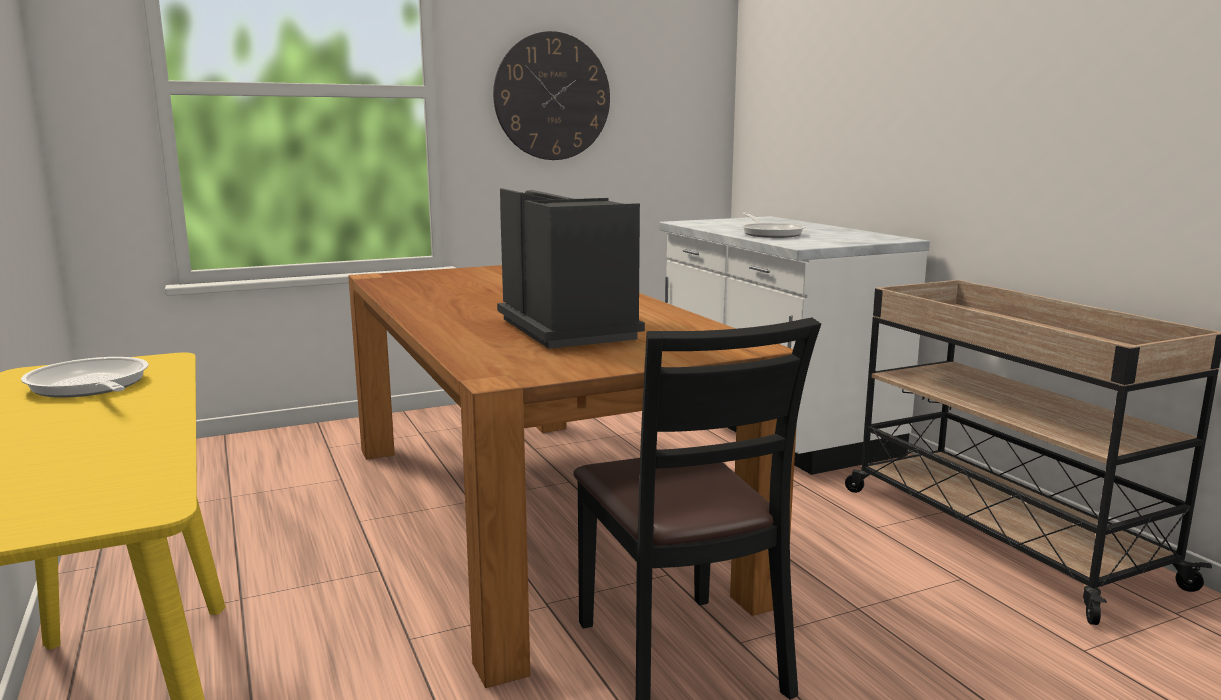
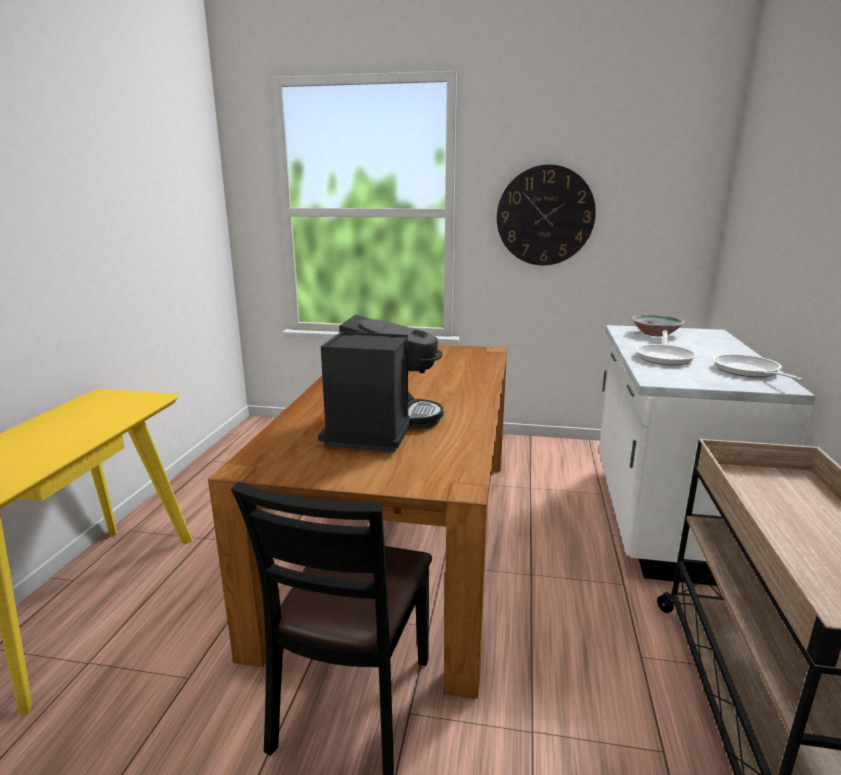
camera: 35 degrees right, 5 degrees up
(90, 387) = (95, 413): frying pan -> frying pan (748, 372)
(721, 222) = (655, 333): none -> bowl

